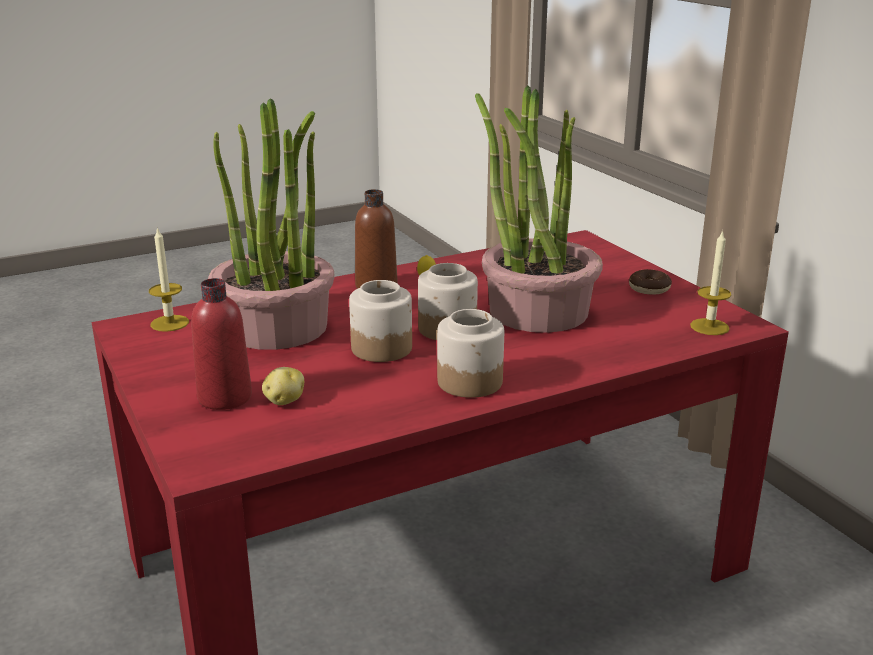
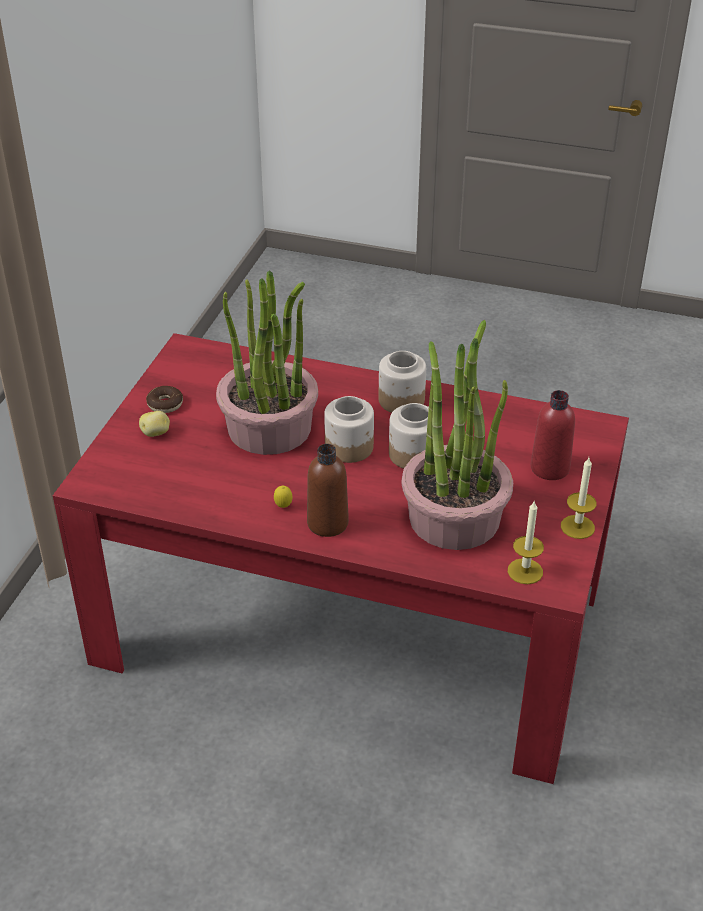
camera: 135 degrees left, 15 degrees up
(284, 401) = (518, 446): potato -> potato (156, 433)
(709, 327) = (205, 358): candle -> candle (577, 527)

